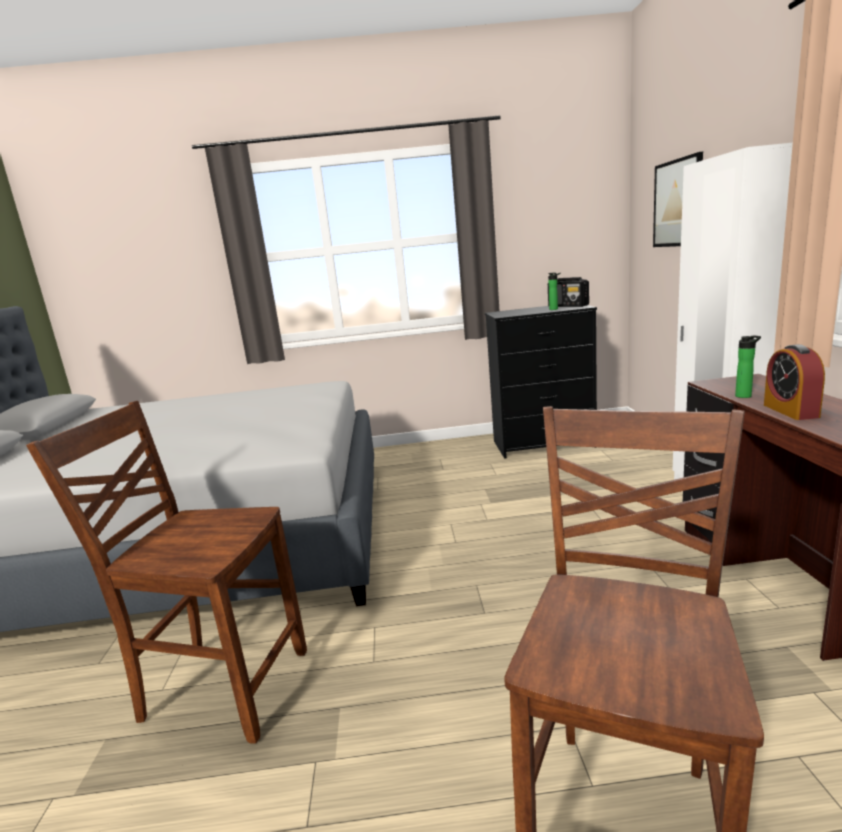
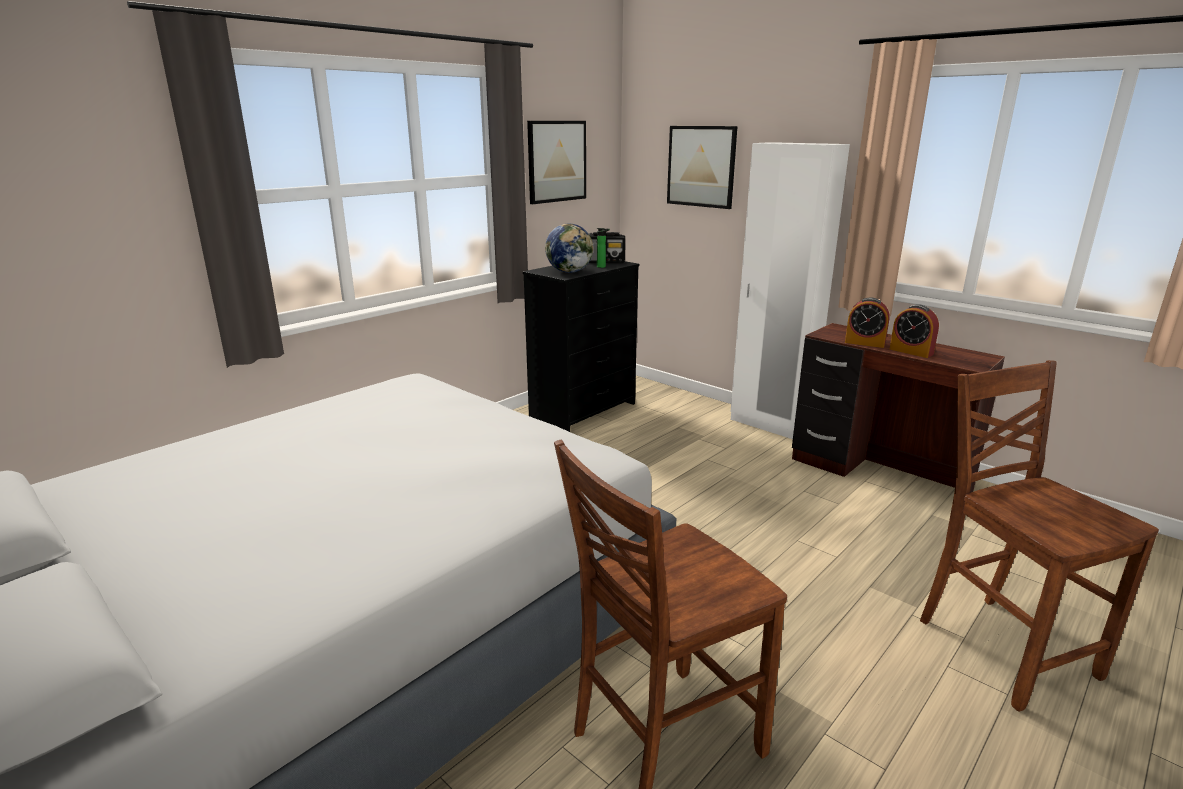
camera: 45 degrees left, 5 degrees up
(516, 313) = (570, 272): none -> globe
(541, 216) = (557, 161): none -> picture
(745, 396) = (864, 343): bottle -> alarm clock

